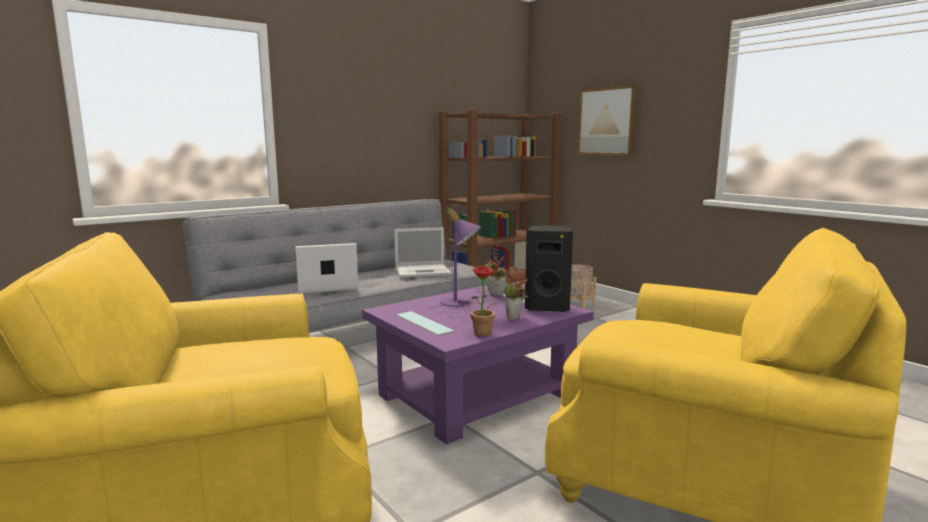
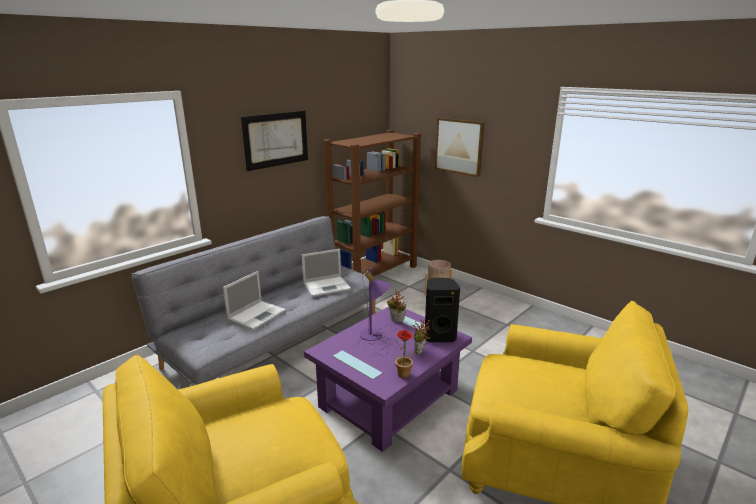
camera: 10 degrees left, 10 degrees up
(325, 286) = (257, 314): laptop -> laptop turned 150 degrees clockwise
(380, 101) = (276, 139): none -> picture

